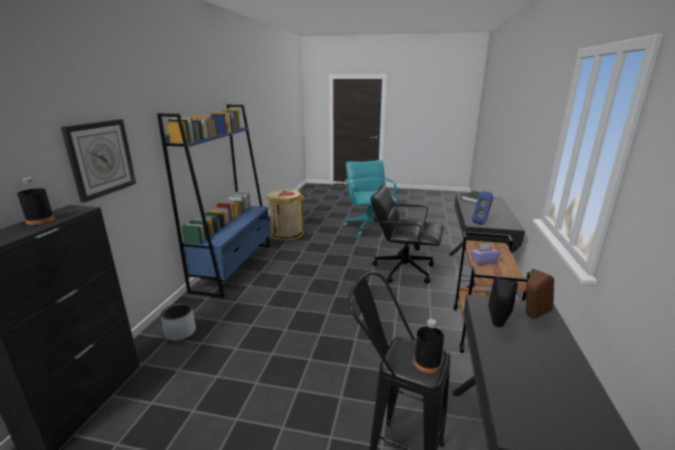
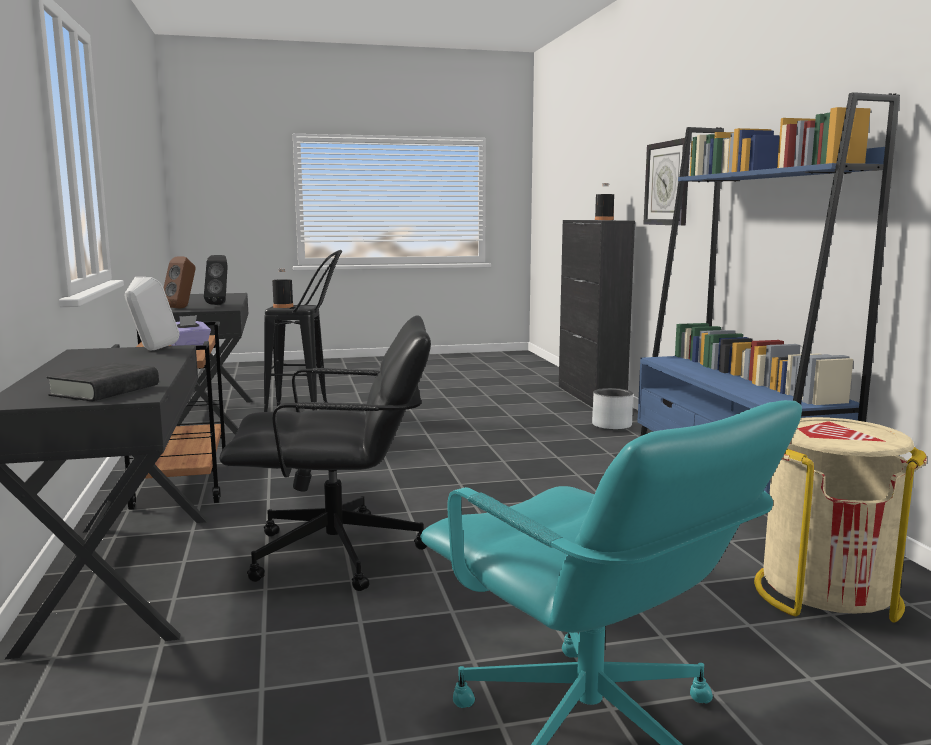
camera: 155 degrees right, 10 degrees down
(482, 223) = (152, 350): blue speaker -> white speaker

